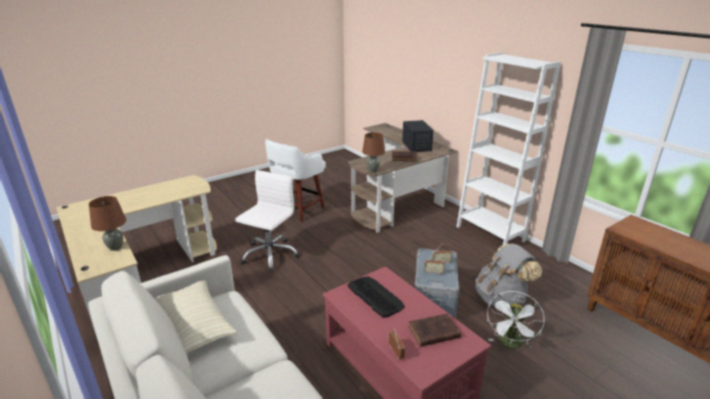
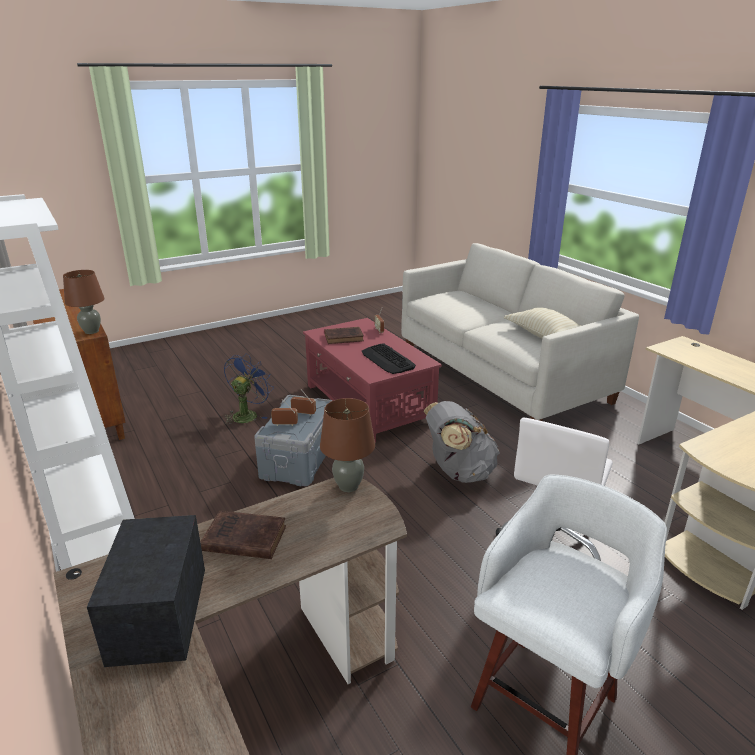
camera: 175 degrees left, 0 degrees up
(116, 247) = (695, 361): brown table lamp -> brown table lamp (91, 331)
(501, 299) = (213, 454): grey backpack -> grey backpack (458, 472)
(510, 344) = (247, 414): white fan -> blue fan

